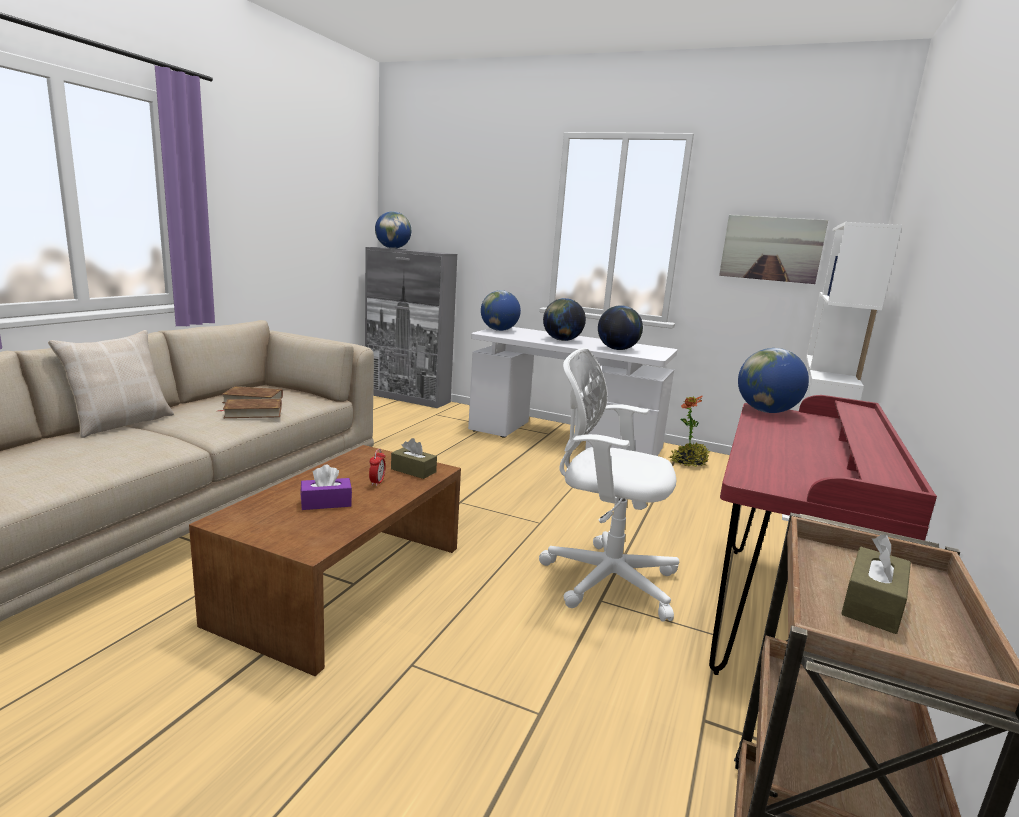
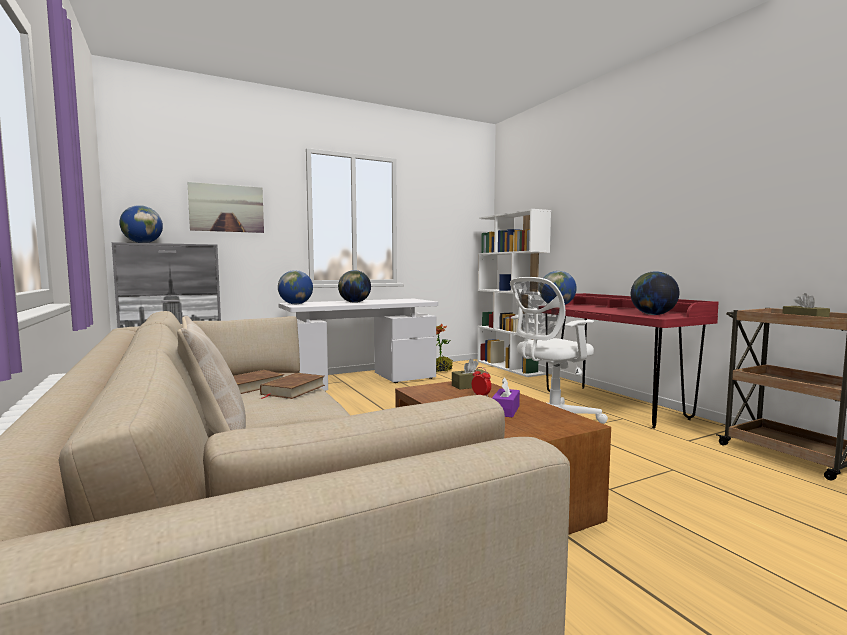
camera: 50 degrees left, 10 degrees down
(617, 349) = (398, 301): globe -> globe (653, 314)
(771, 249) = (447, 230): picture -> picture (227, 208)

